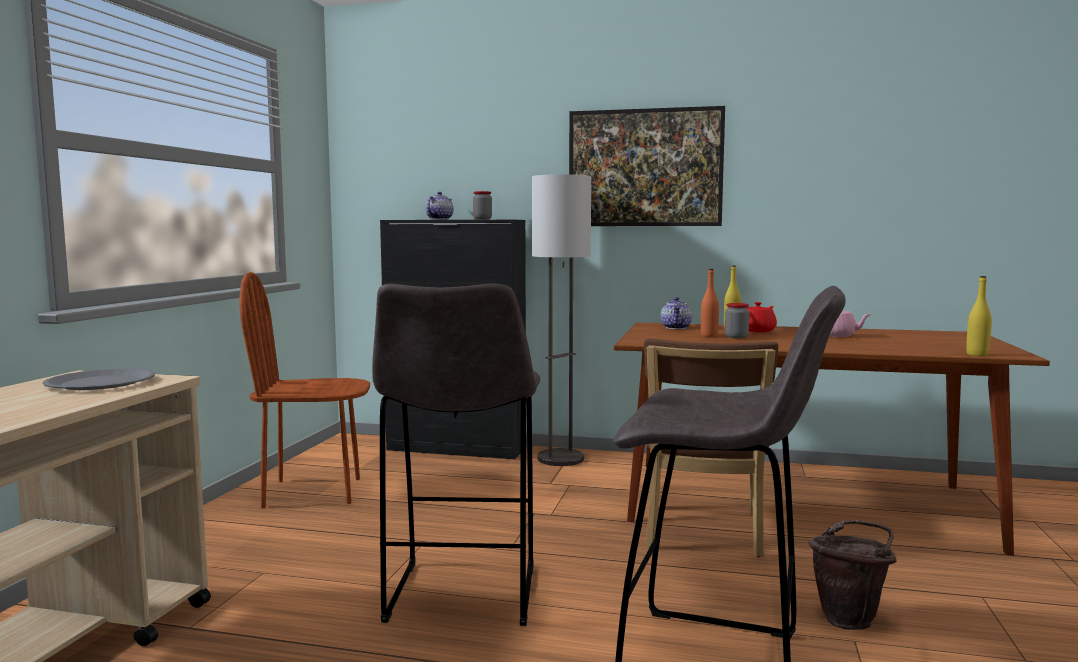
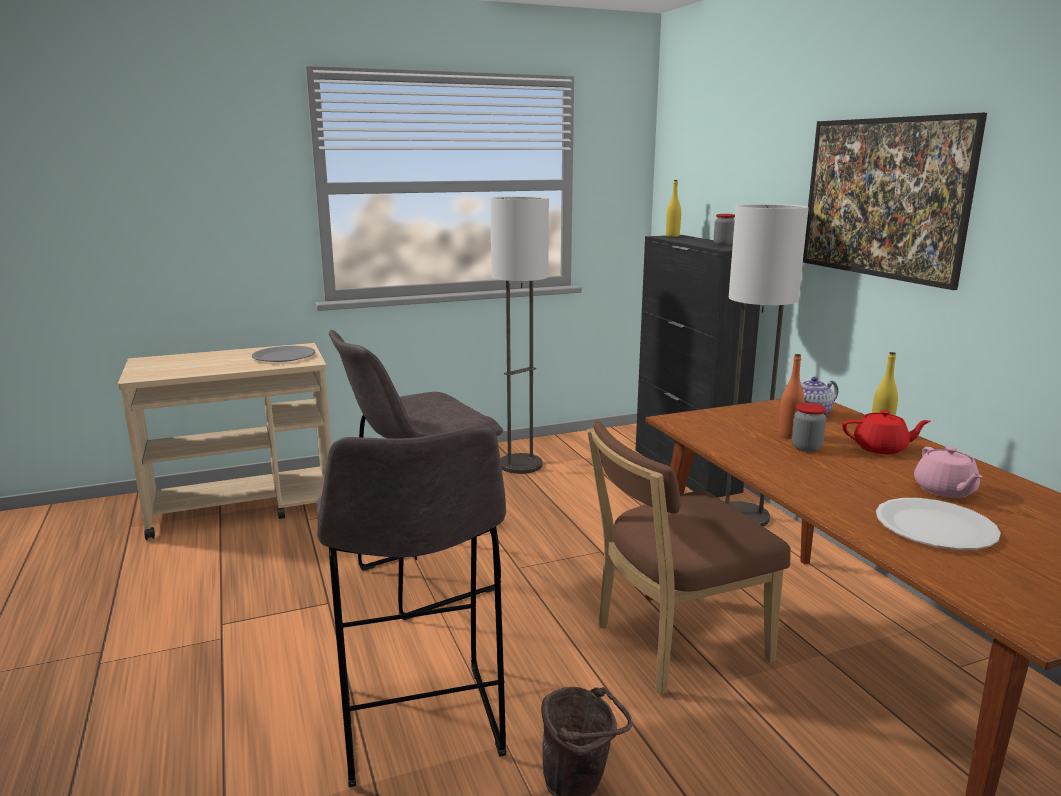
camera: 55 degrees right, 10 degrees up
(313, 492) = (520, 465): brown chair -> floor lamp
(439, 219) = (694, 240): teapot -> none
(885, 344) = (935, 527): none -> white plate
(977, 354) = (975, 597): yellow bottle -> yellow bottle (672, 236)

